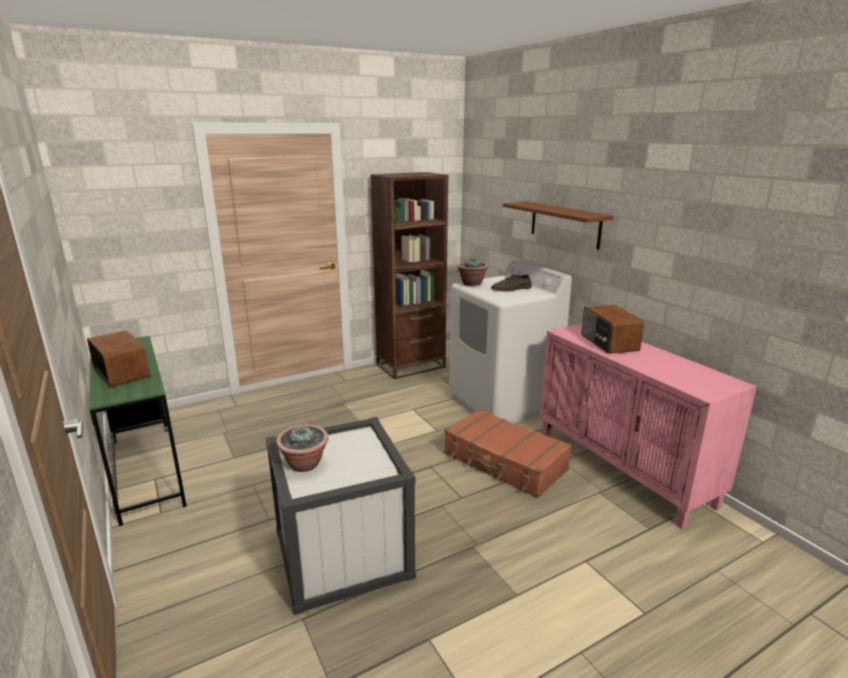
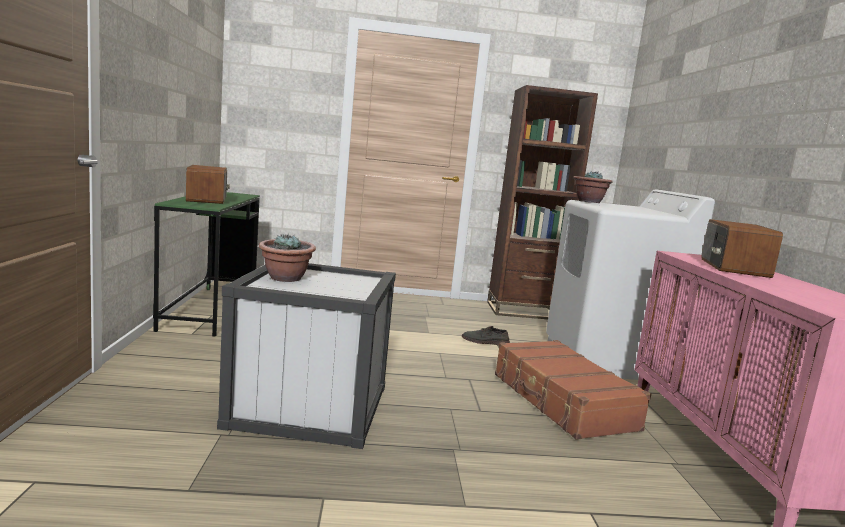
camera: 25 degrees right, 10 degrees down
(511, 289) = (633, 209): grey shoe -> grey shoe (485, 342)
(564, 224) = (719, 138): brown shelf -> none

